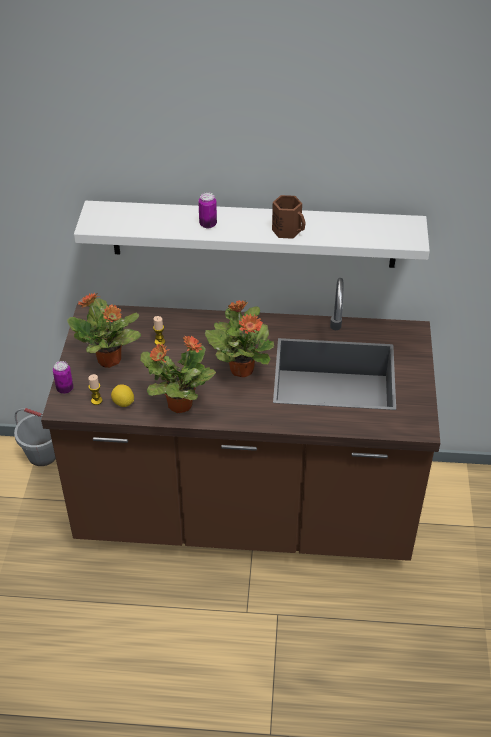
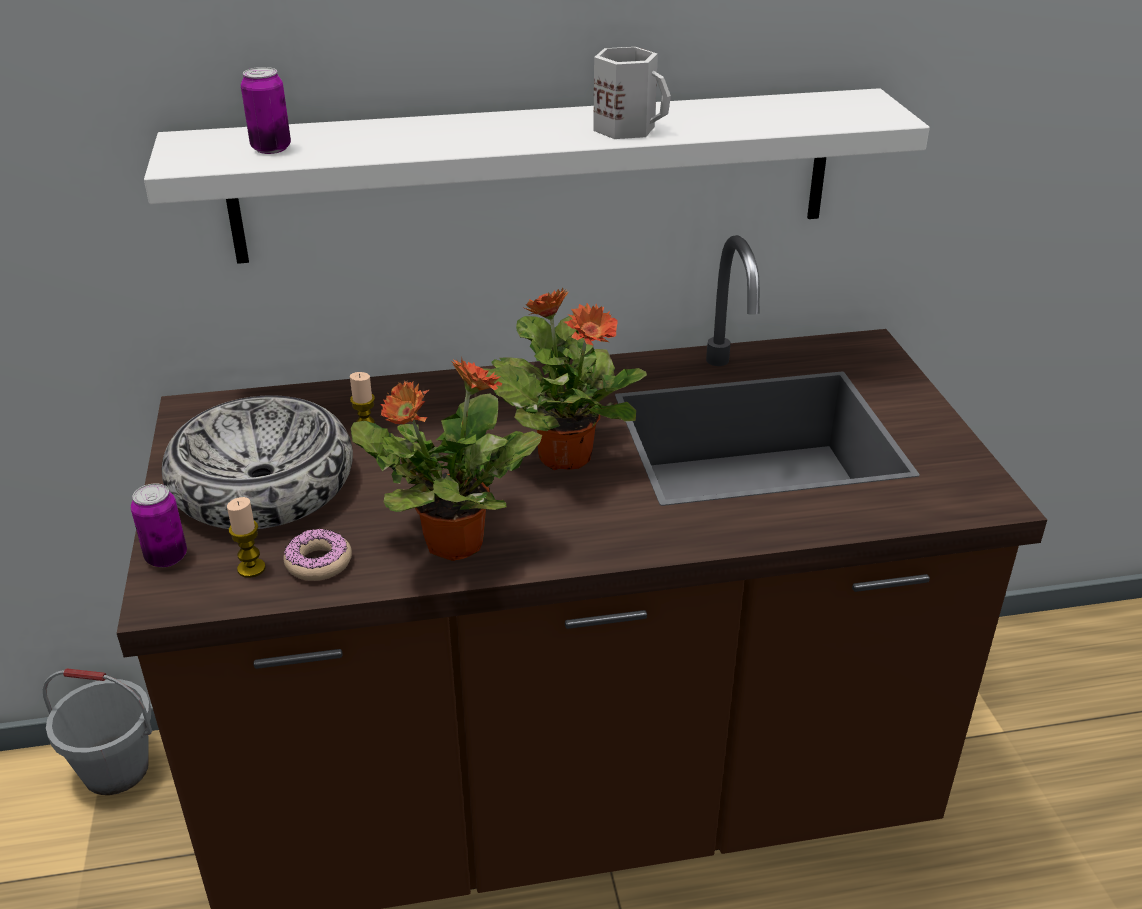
camera: 15 degrees left, 10 degrees down
(110, 360) = (262, 485): potted plant -> bowl
(123, 403) = (318, 563): lemon -> donut
(208, 224) = (451, 136): can -> can (271, 148)
(288, 230) = (627, 128): brown mug -> white mug

